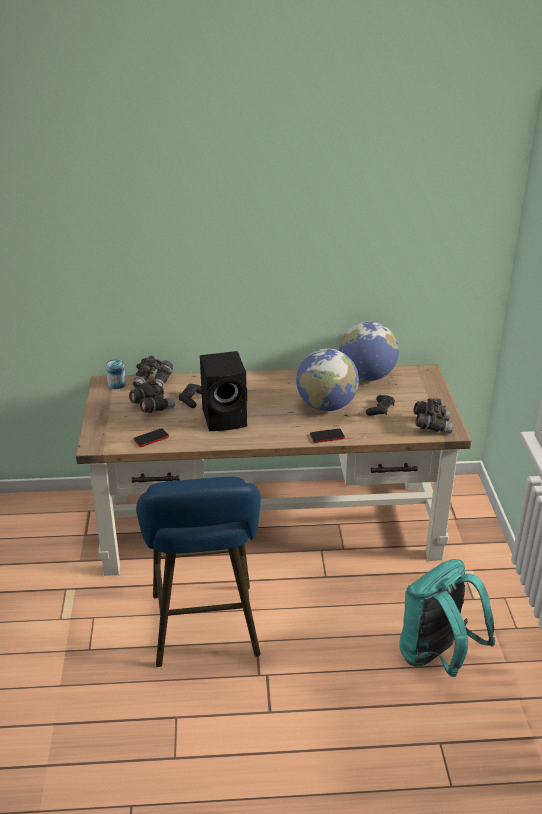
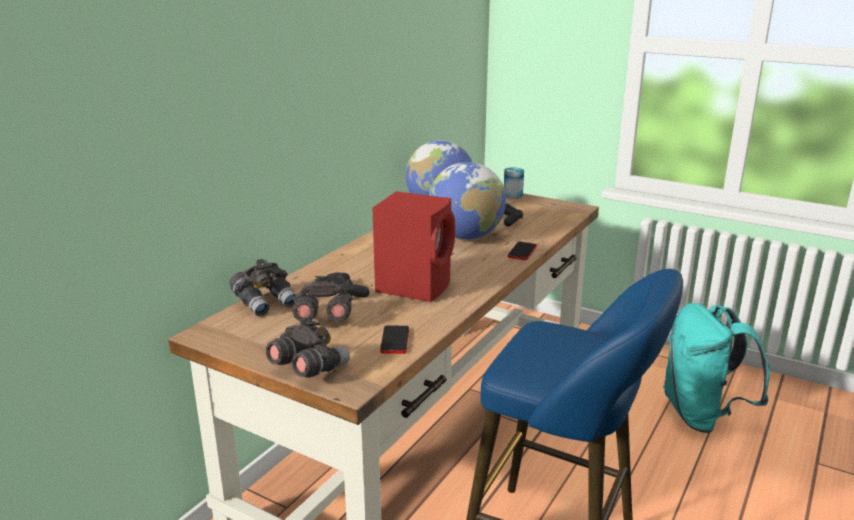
camera: 55 degrees left, 10 degrees down
(116, 384) = (225, 326): can -> can (513, 195)
(226, 417) = (415, 285): black speaker -> red speaker
(431, 425) = (558, 211): grey binoculars -> grey binoculars (308, 369)

